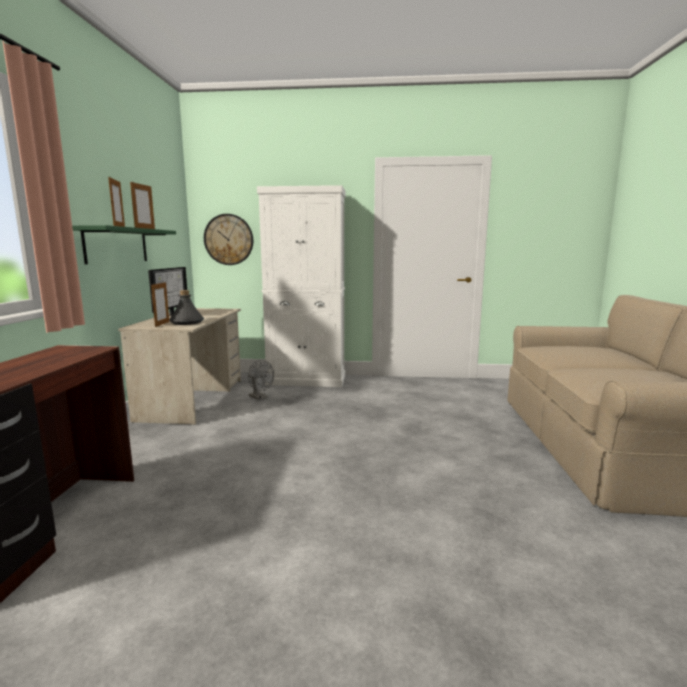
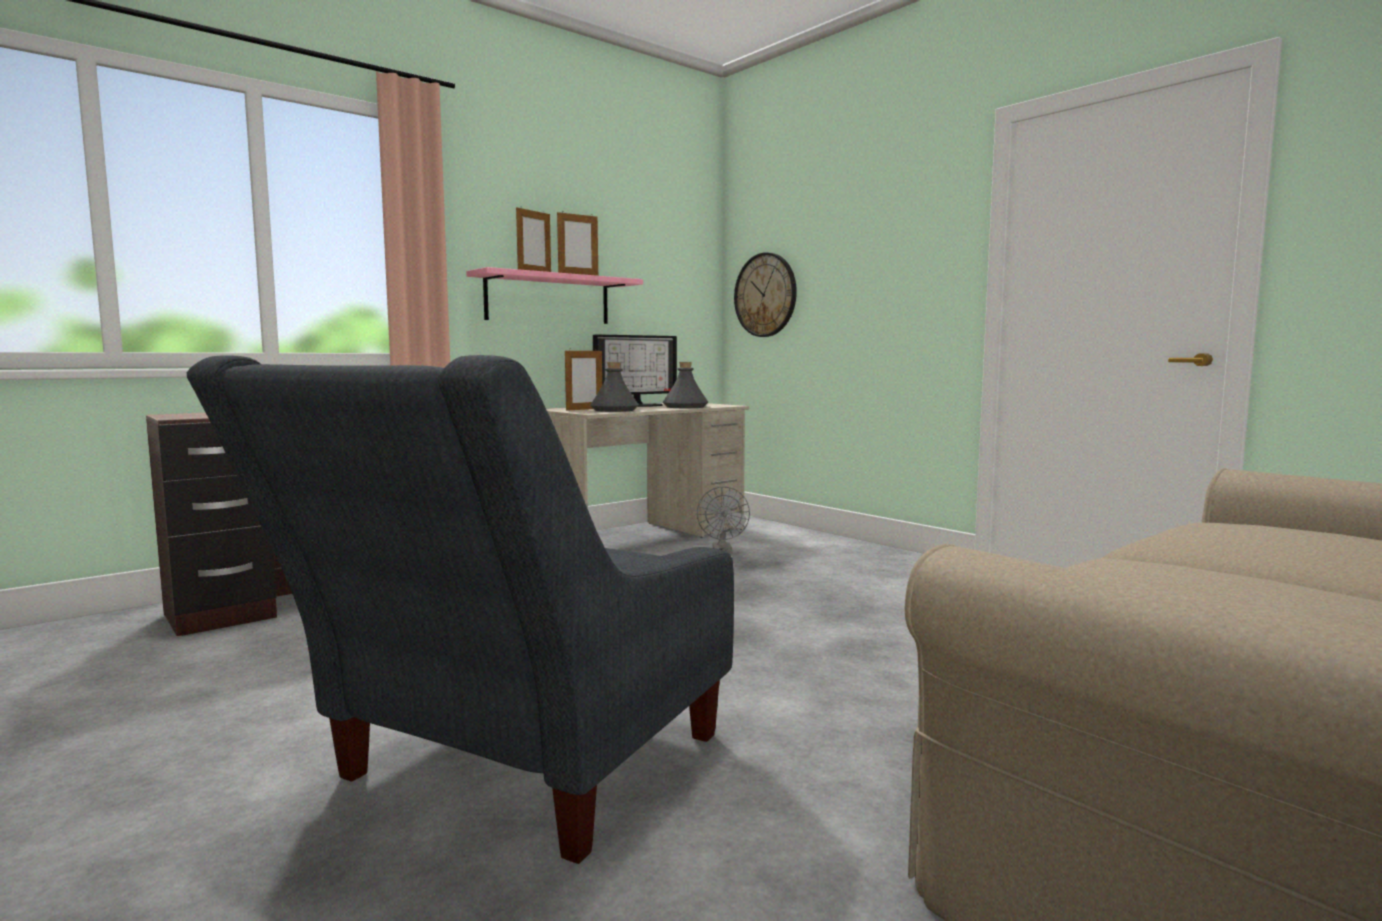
camera: 45 degrees right, 5 degrees down
(117, 245) = (548, 299): green shelf -> pink shelf
(213, 314) = (685, 407): none -> grey bottle
(306, 380) = (840, 547): white cabinet -> none
(431, 551) = (507, 774): none -> grey armchair

